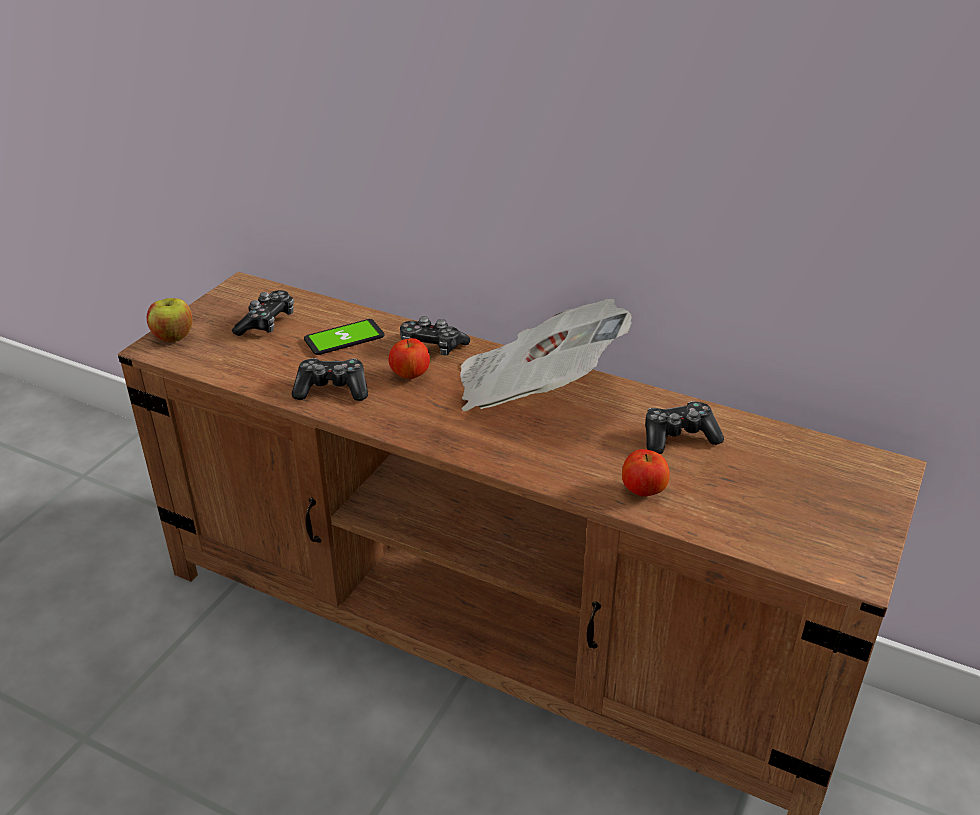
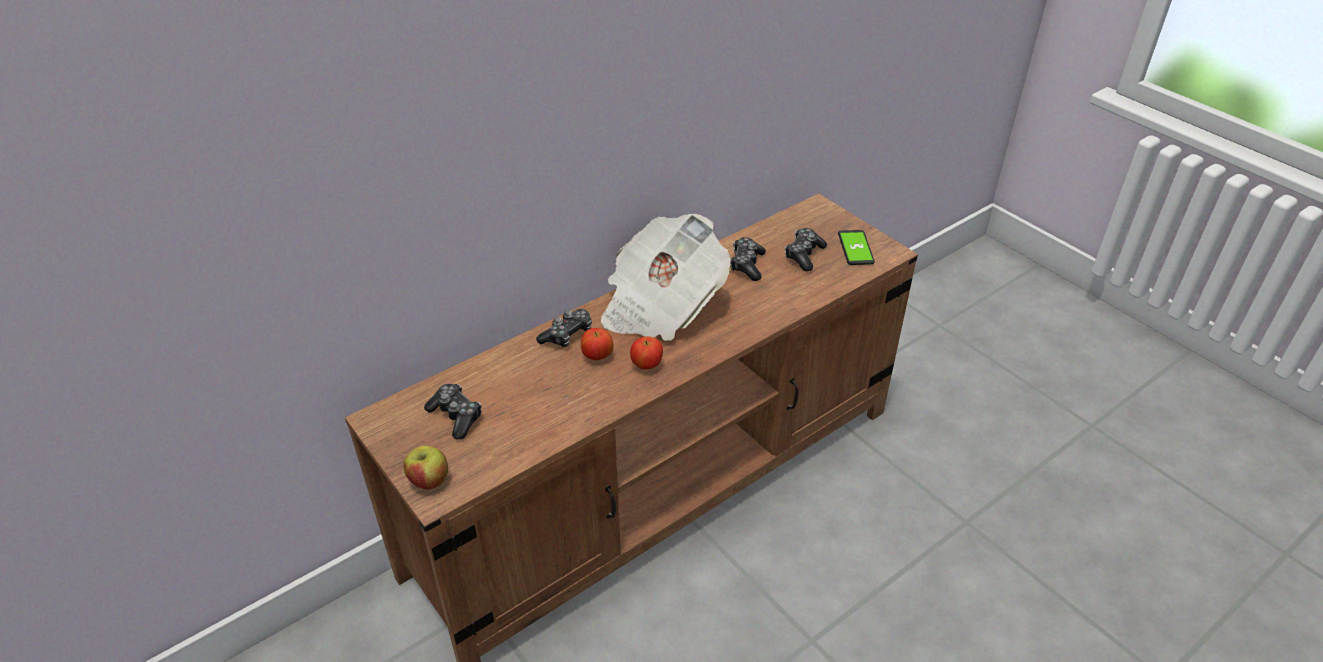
camera: 65 degrees left, 5 degrees up
(332, 389) = (585, 401): game controller -> game controller (804, 255)
(344, 338) = (518, 377): phone -> phone (855, 248)
(643, 491) = (789, 296): apple -> apple (647, 365)

